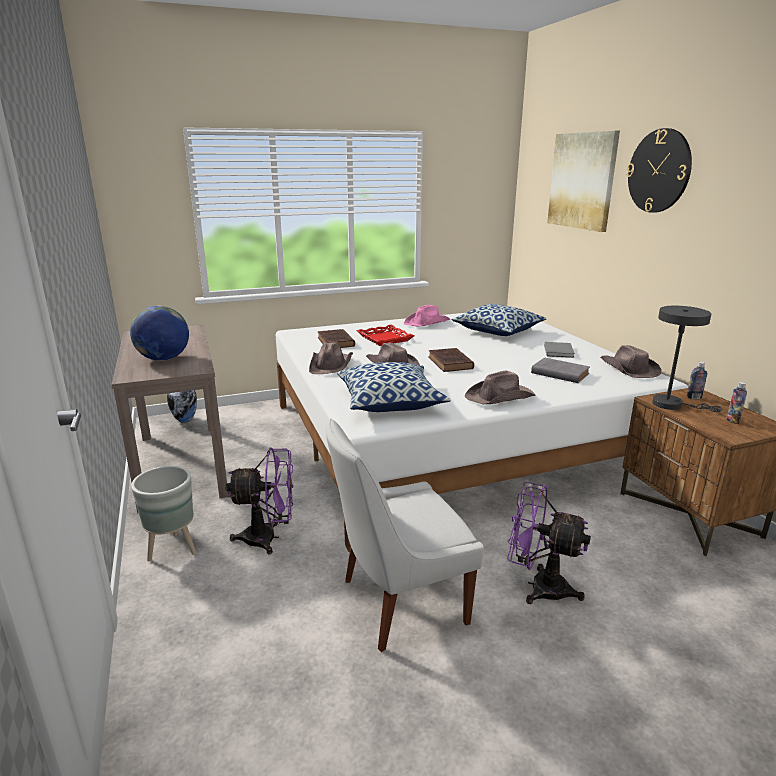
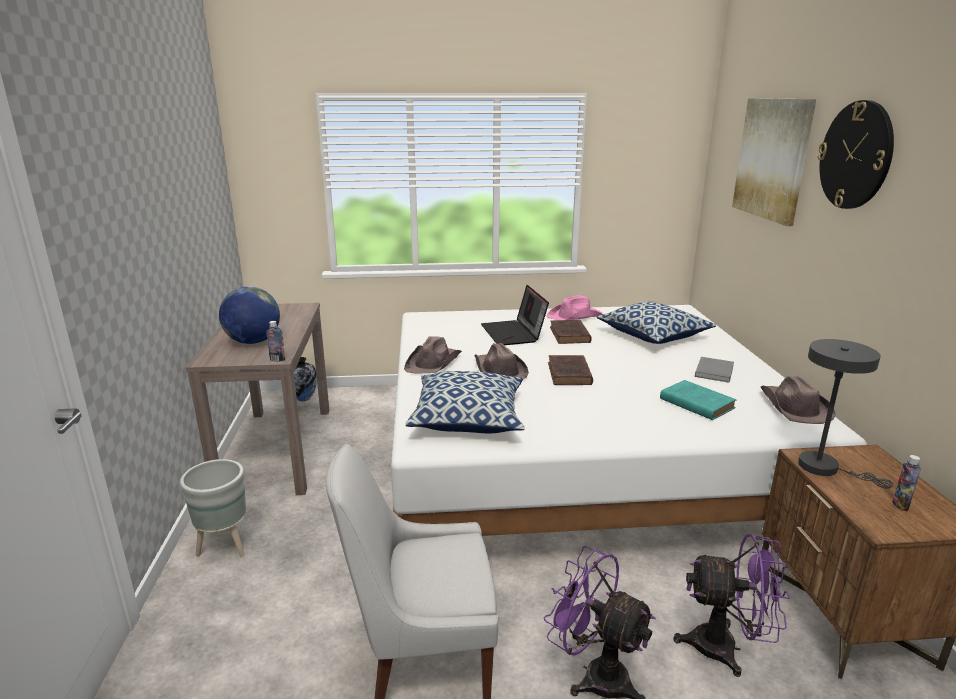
camera: 15 degrees right, 0 degrees up
(269, 538) = (322, 551): purple fan -> purple fan (726, 648)
(336, 342) = (456, 333): brown book -> brown book (570, 335)
(385, 338) = (514, 333): red tray -> laptop
(500, 397) = (602, 427): brown hat -> none
(558, 373) = (695, 403): grey book -> turquoise book
(694, 397) = (863, 461): bottle -> bottle (277, 359)

